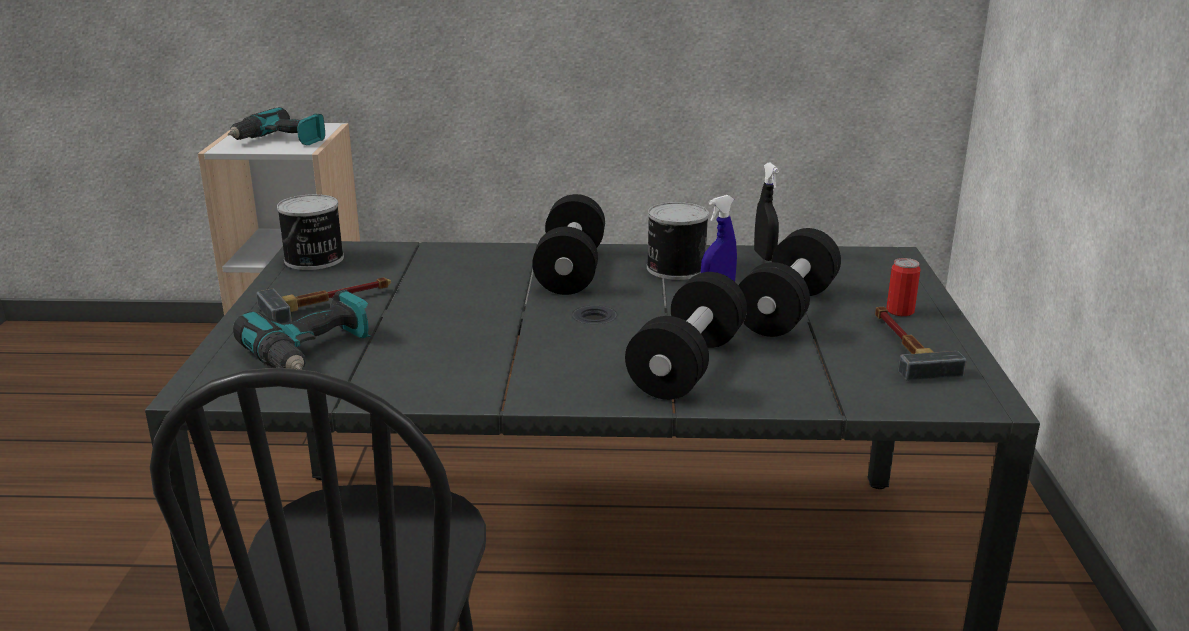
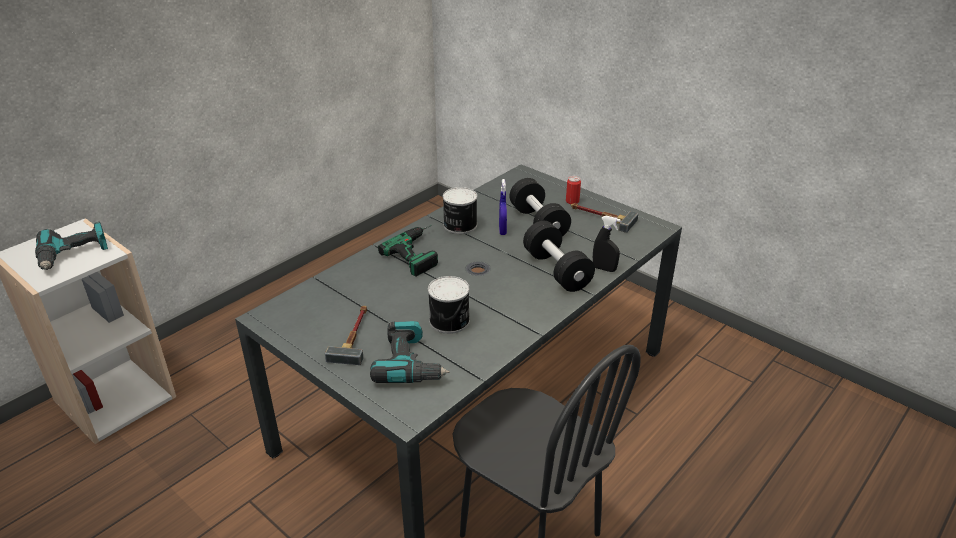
camera: 50 degrees left, 10 degrees up
(314, 259) = (283, 319): can -> can (450, 321)
(570, 270) = (421, 251): black dumbbell -> power drill
(764, 256) = (479, 199): black spray bottle -> black spray bottle (604, 269)

